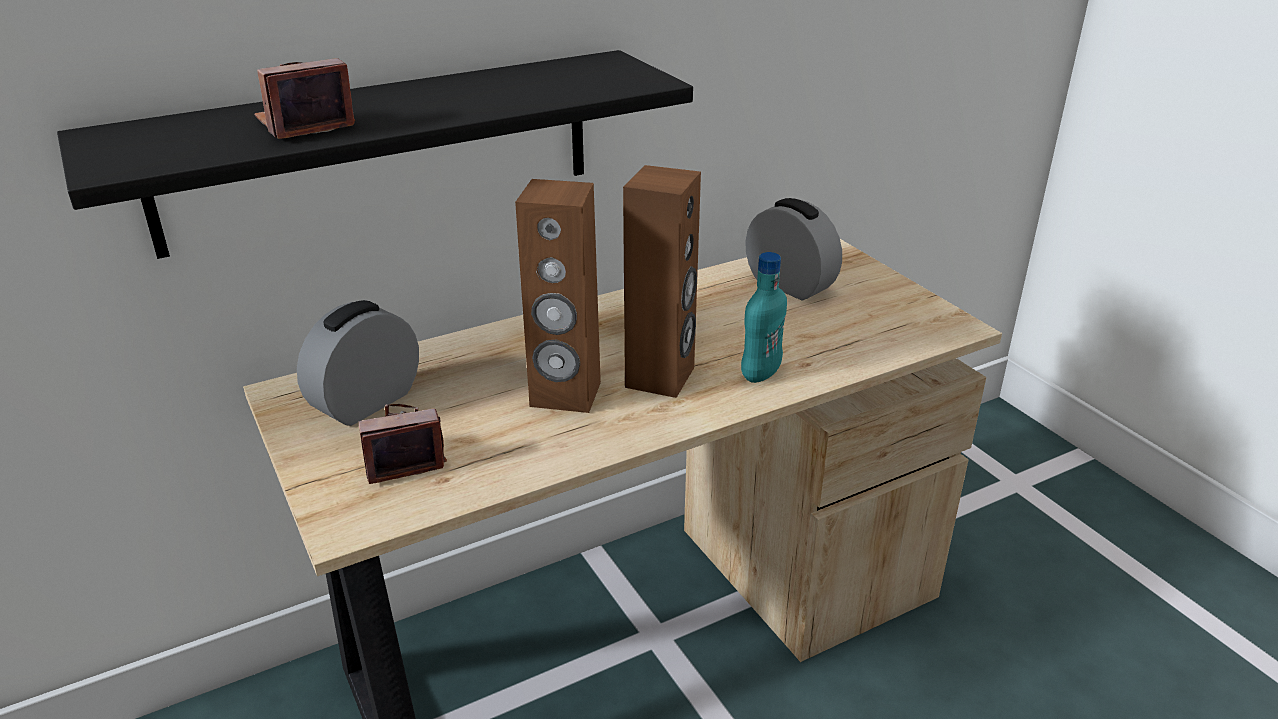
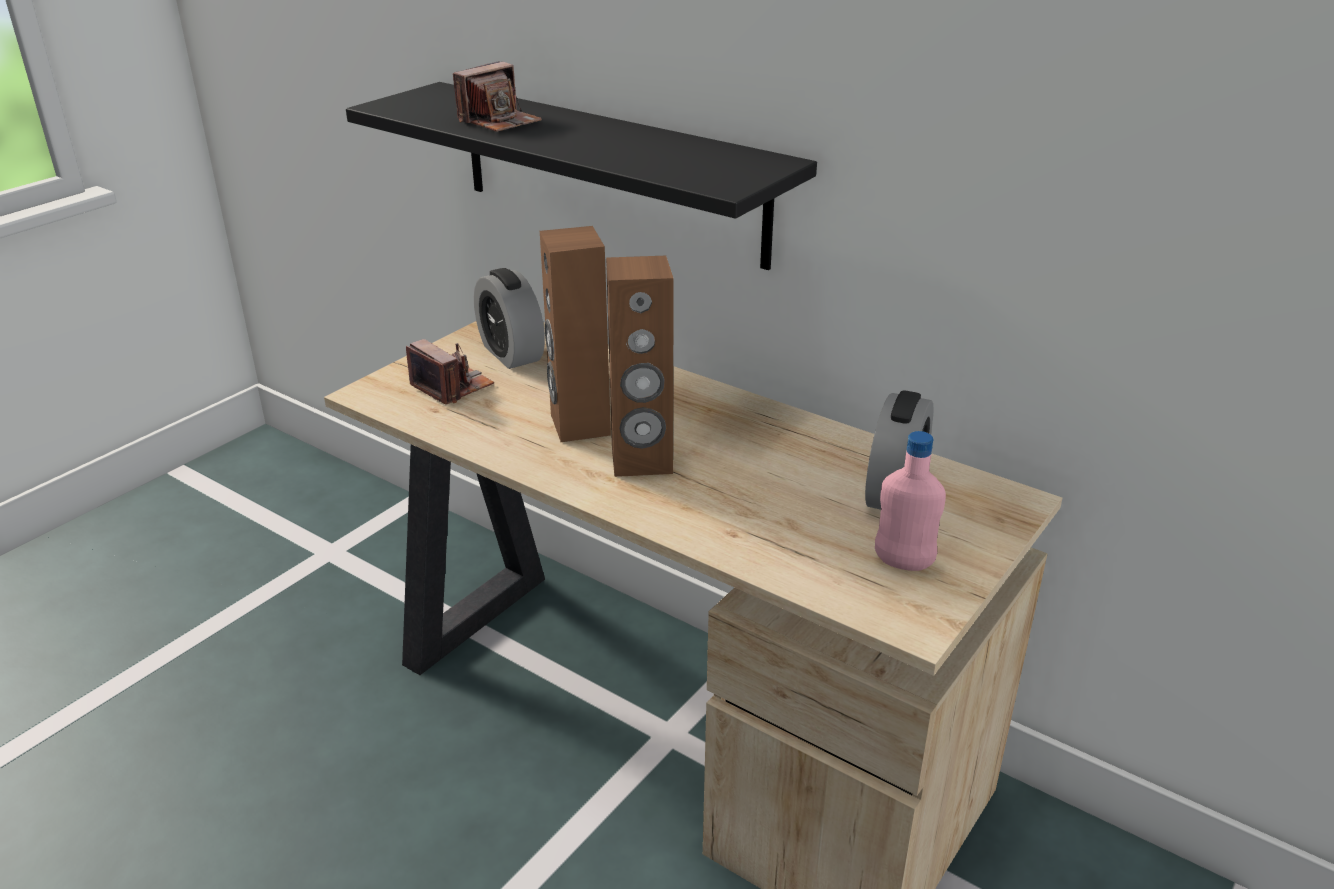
camera: 65 degrees right, 0 degrees up
(304, 124) = (499, 121): camera -> camera turned 105 degrees clockwise
(366, 402) = (511, 353): alarm clock -> alarm clock turned 135 degrees counterclockwise
(760, 374) = (691, 511): turquoise bottle -> none
(883, 309) = (903, 563): none -> pink bottle

